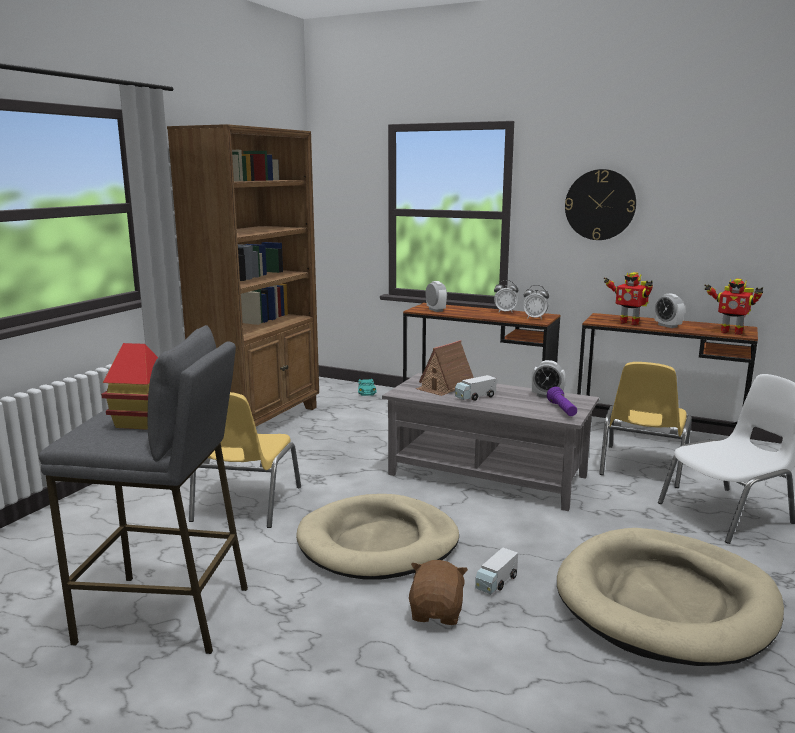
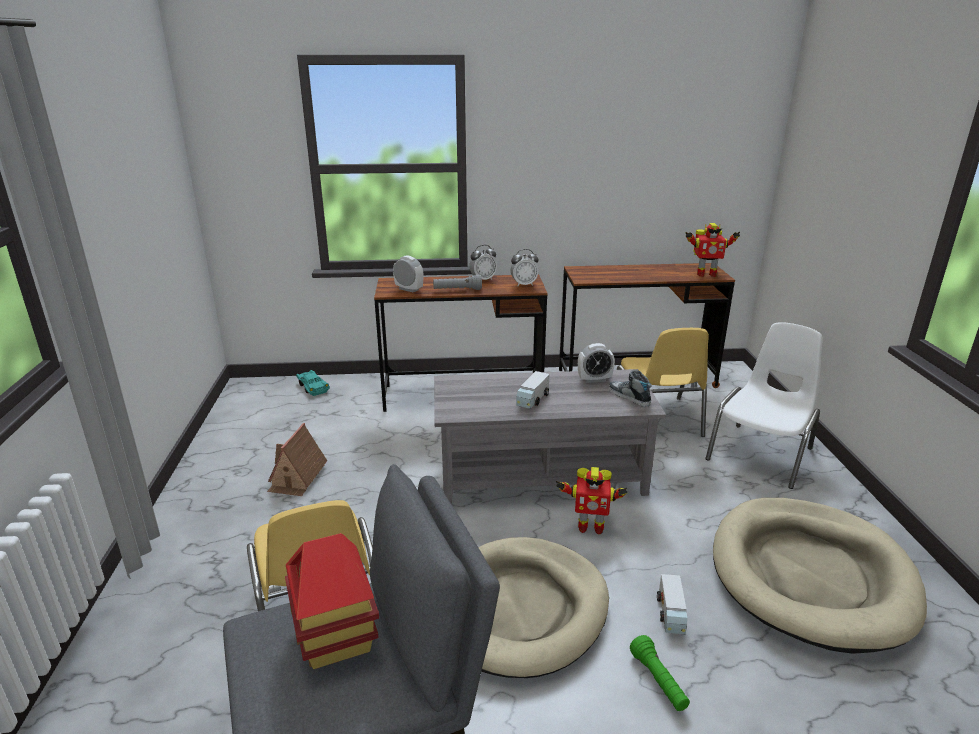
camera: 30 degrees left, 10 degrees up
(261, 421) = (221, 468): brown bookcase -> none
(437, 612) = (658, 681): brown plush toy -> green flashlight
(444, 386) = (485, 391): toy house -> toy house (297, 477)
(473, 315) = (457, 290): none -> grey flashlight
(562, 410) = (629, 397): purple flashlight -> shoe
(600, 205) = (565, 151): wall clock -> none
(628, 323) = (613, 276): toy robot -> toy robot (589, 527)
(667, 326) = (649, 275): alarm clock -> none

